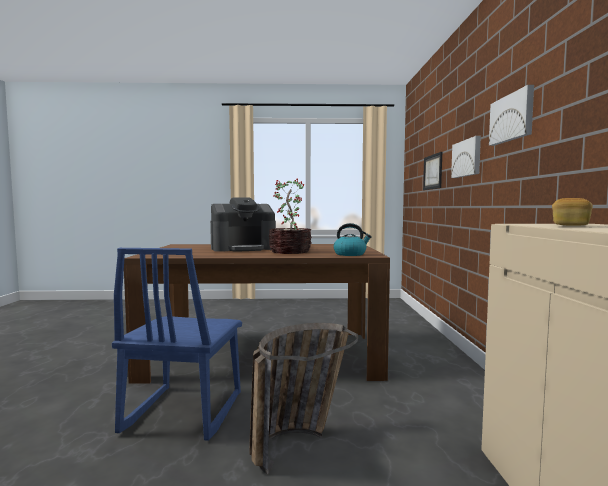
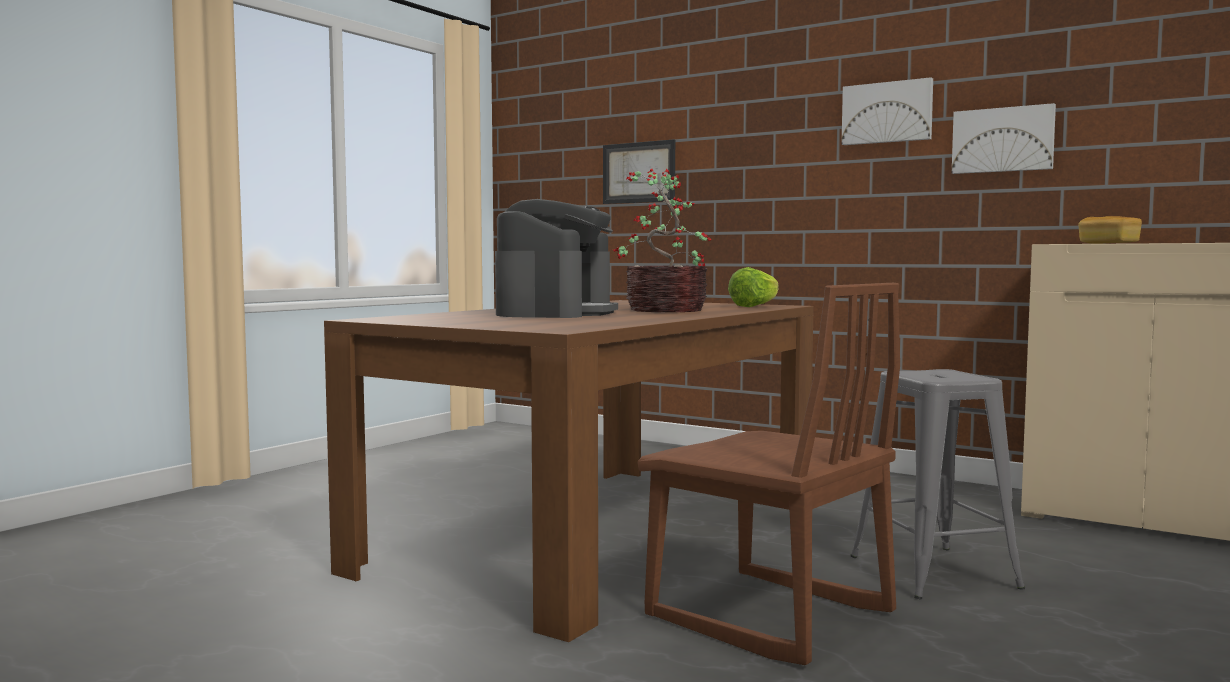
camera: 55 degrees left, 0 degrees up
(183, 412) = (768, 616): blue chair -> brown chair
(298, 441) = (932, 571): basket -> grey stool
(350, 254) = (755, 306): kettle -> lettuce
(467, 158) = (765, 157): picture -> picture (1003, 140)

